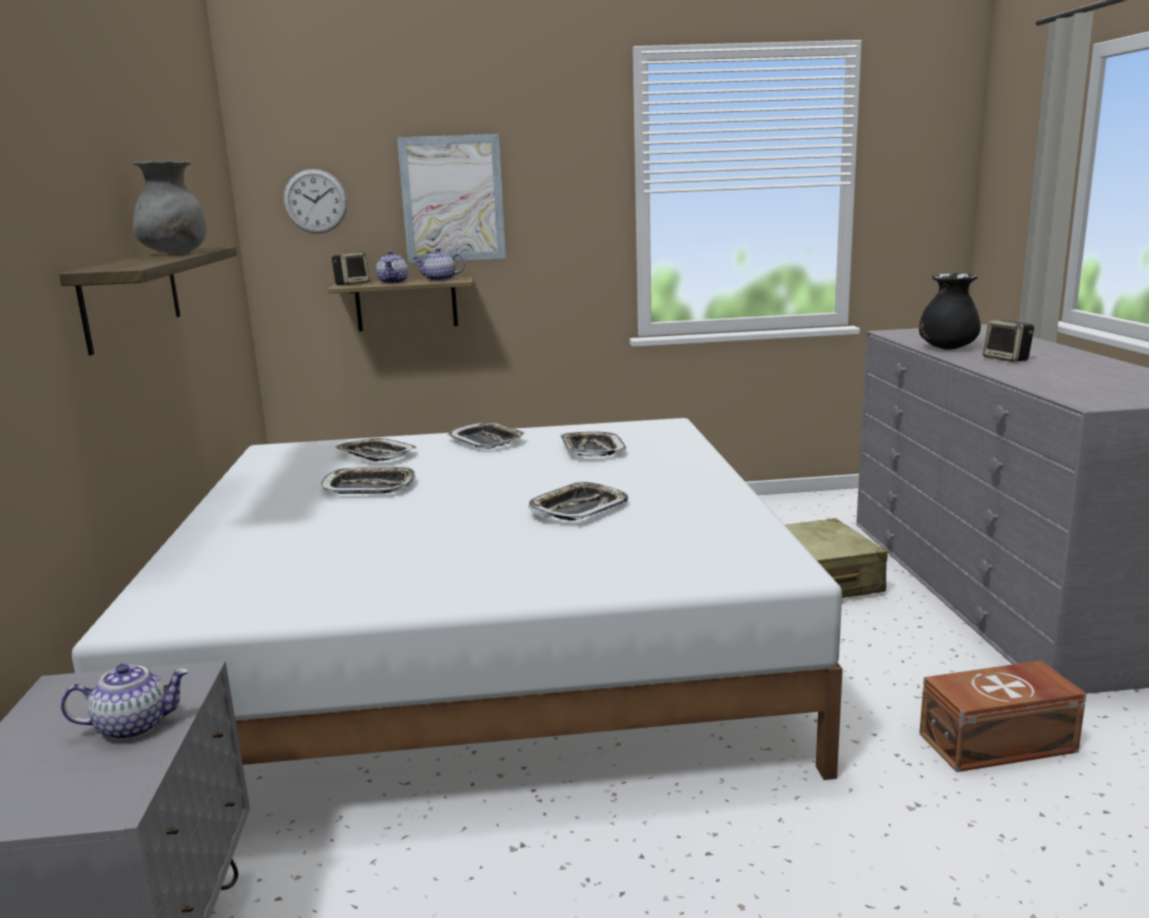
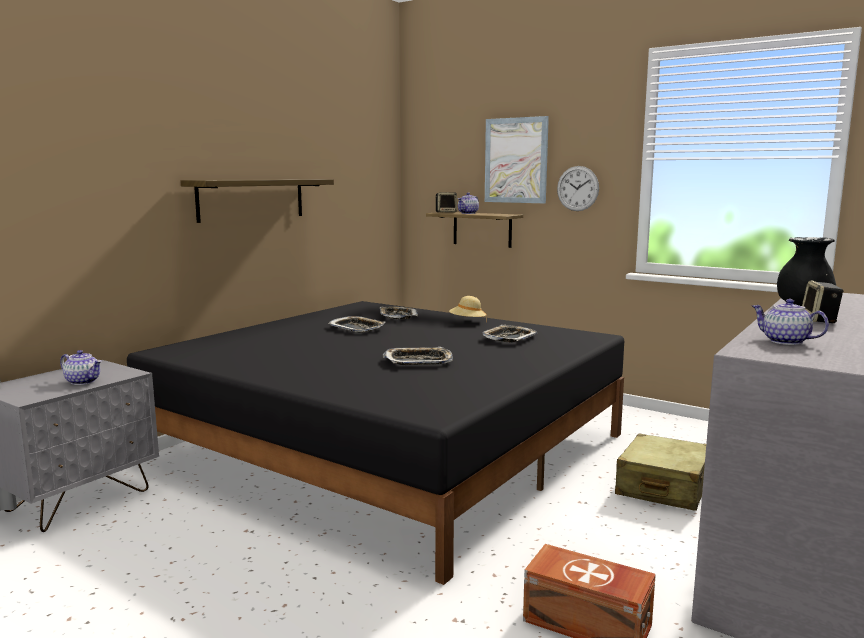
camera: 40 degrees right, 5 degrees down
(175, 253) = (280, 179): grey vase -> none
(315, 201) = (439, 159): wall clock -> wall clock (577, 188)
(440, 279) = (496, 214): teapot -> teapot (785, 341)
(483, 648) = (390, 447): white bed -> black bed
(487, 441) = (467, 322): tray -> beige hat

